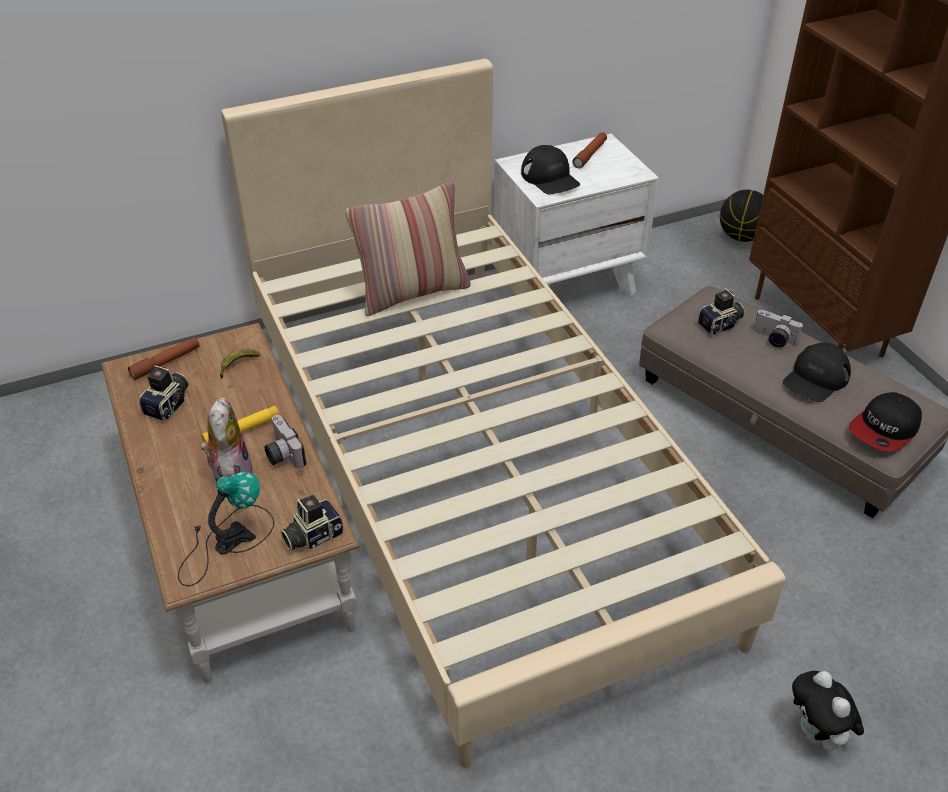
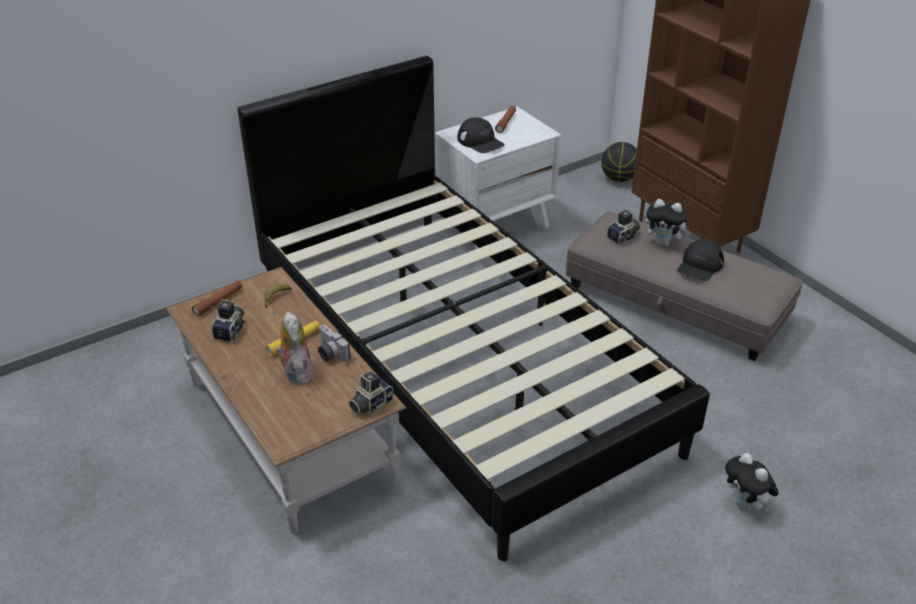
camera: 10 degrees left, 5 degrees down
(226, 541) = (306, 415): table lamp -> none
(412, 292) = (390, 235): pillow -> none
(473, 469) = (457, 362): beige bed -> black bed
(773, 339) = (664, 243): camera -> plush toy
(884, 429) = (754, 293): cap -> none

